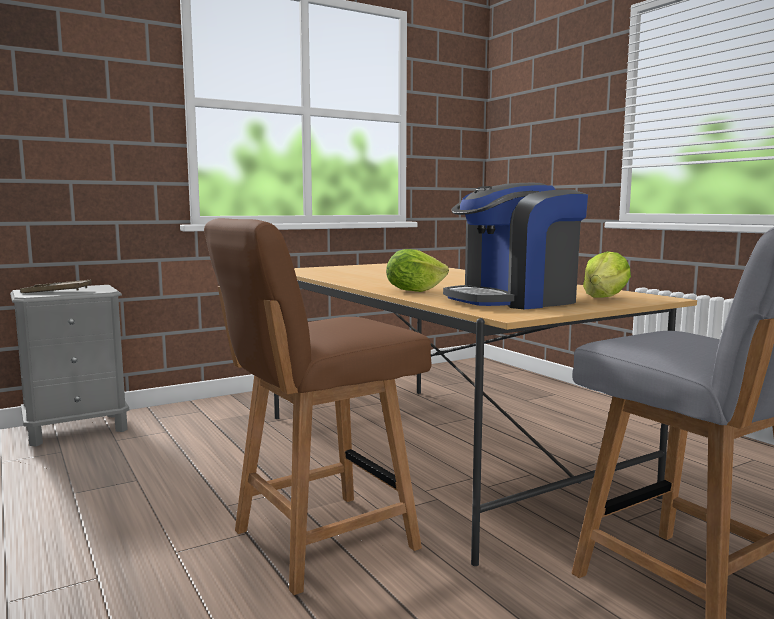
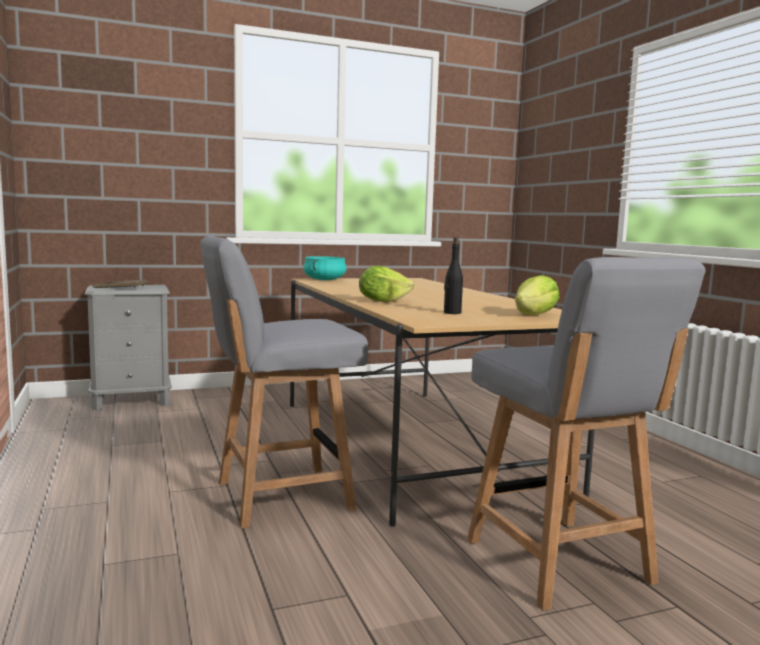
camera: 10 degrees right, 0 degrees up
(309, 269) = (325, 280): none -> turquoise cooking pot
(320, 540) = (280, 496): brown chair -> grey chair
(514, 300) = (452, 313): coffee machine -> black bottle

